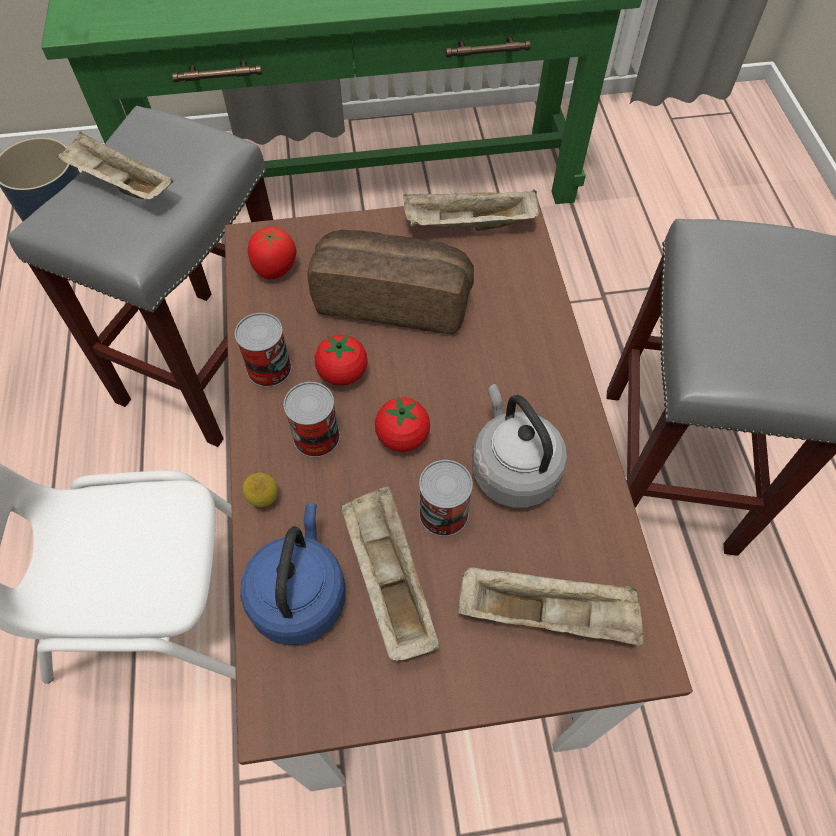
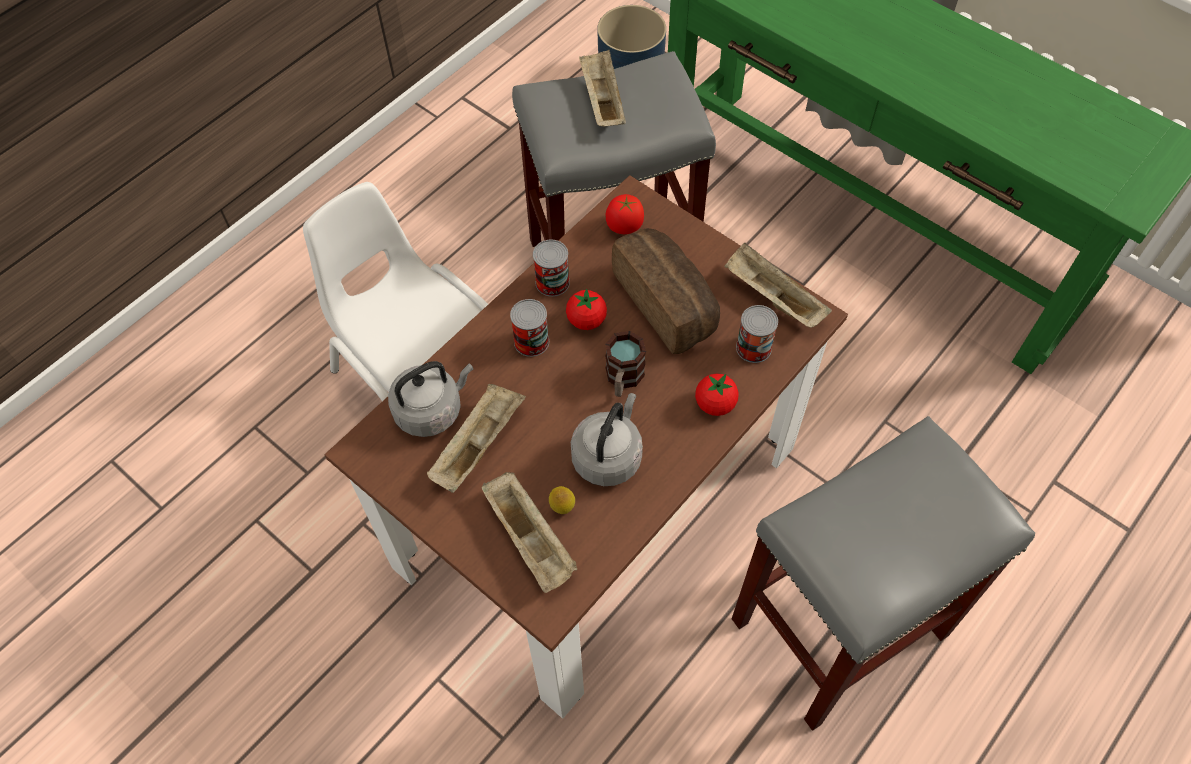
camera: 50 degrees right, 0 degrees up
(264, 500) = (469, 349): lemon -> lemon (562, 508)
(300, 594) = (432, 410): blue kettle -> grey kettle
(402, 436) = (574, 383): tomato -> tomato (715, 404)
(439, 393) = (623, 379): none -> mug
(443, 513) = (544, 442): can -> can (753, 347)

